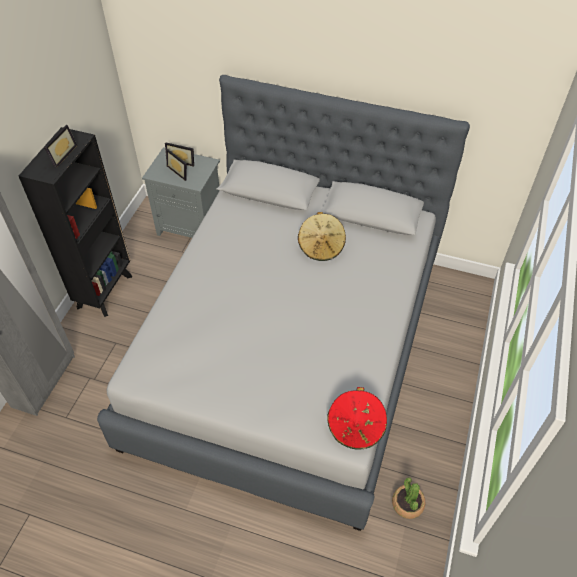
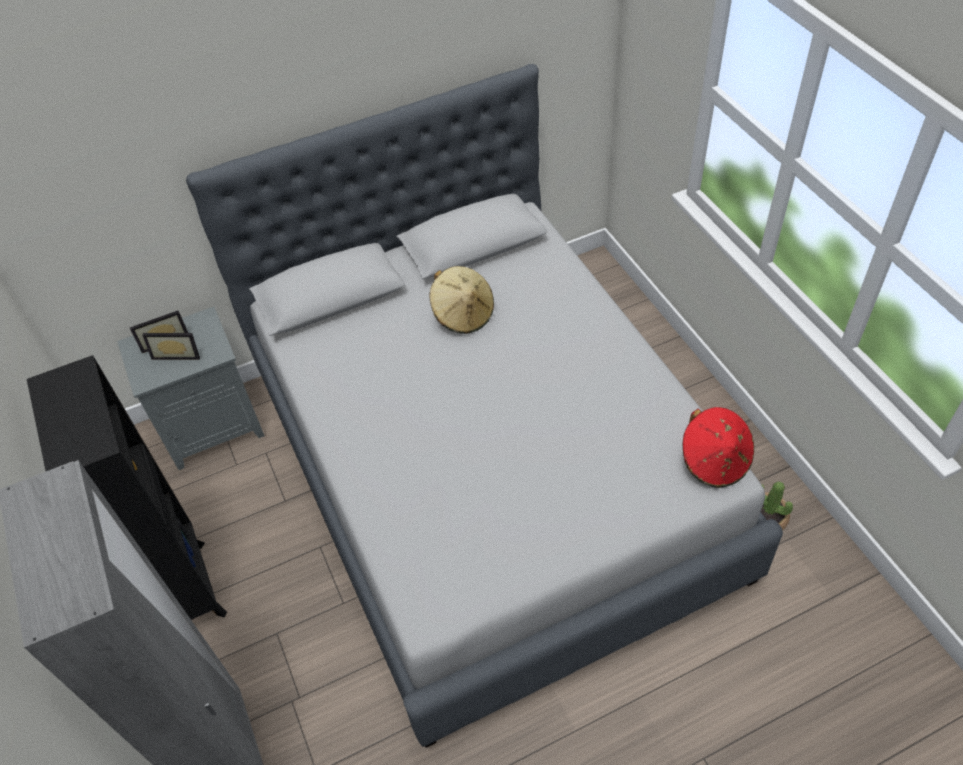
camera: 40 degrees left, 0 degrees up
(61, 155) = (78, 411): picture frame -> none

